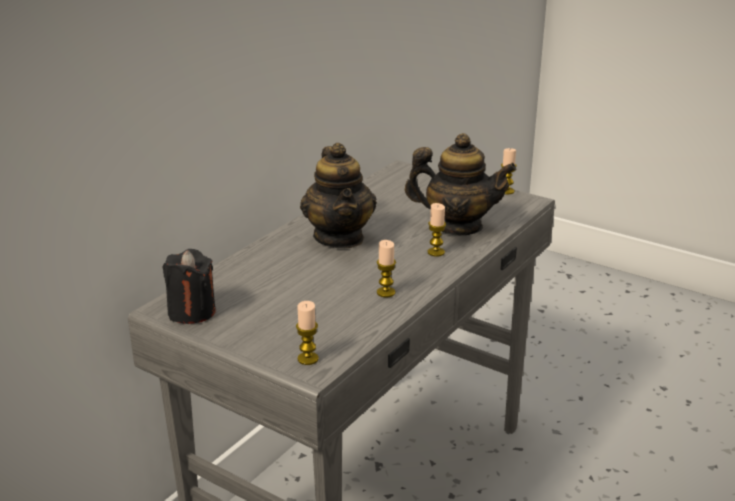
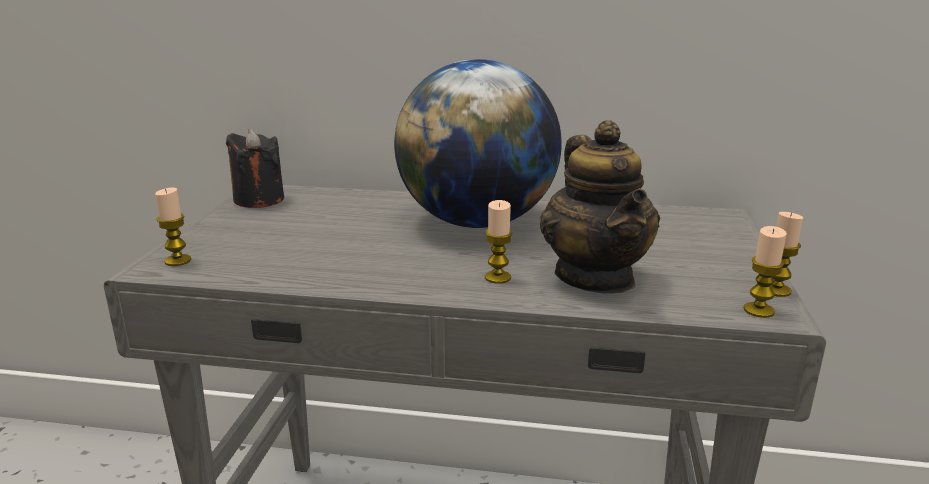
camera: 65 degrees right, 5 degrees down
(339, 238) = (477, 222): teapot -> globe
(386, 292) = (356, 269): candle -> candle (758, 310)

